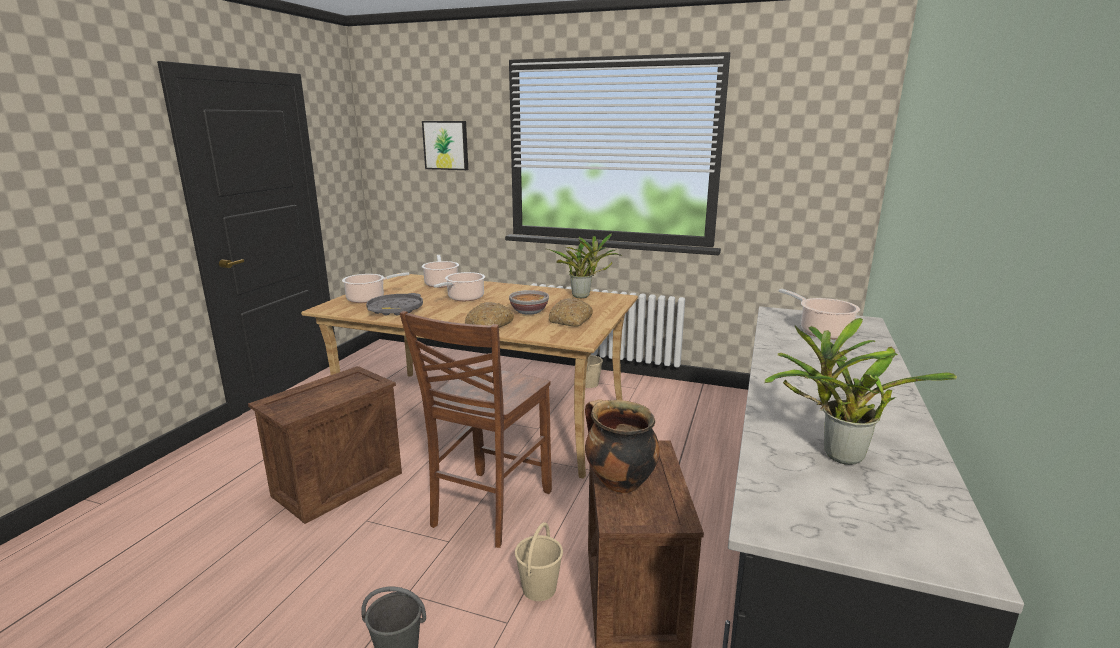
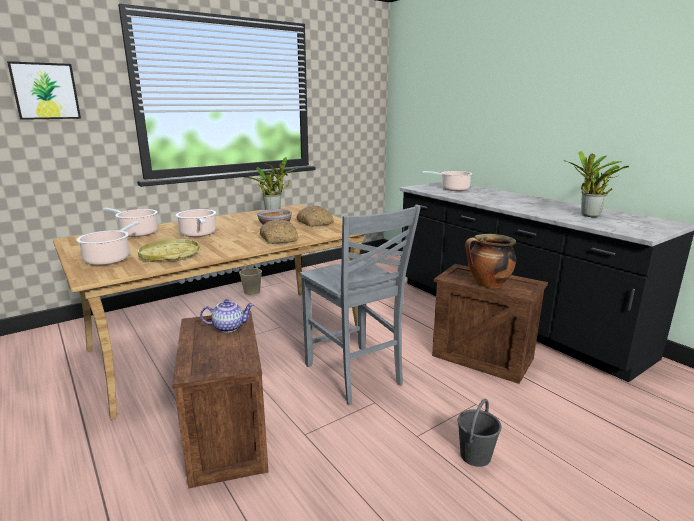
camera: 55 degrees left, 0 degrees up
(354, 386) = (229, 327): none -> teapot
(395, 309) = (170, 255): grey tray -> yellow tray
(488, 509) = (354, 375): brown chair -> grey chair
(539, 589) = (454, 383): beige bucket -> none

